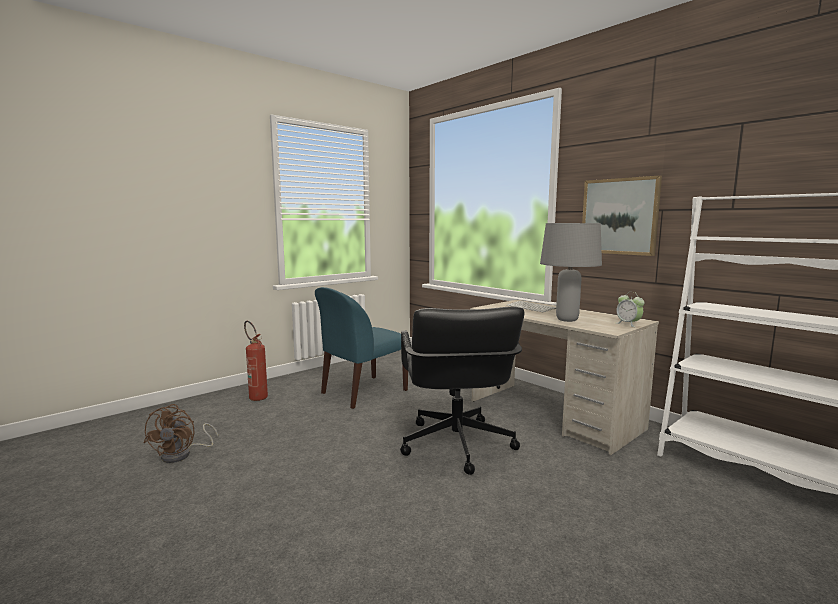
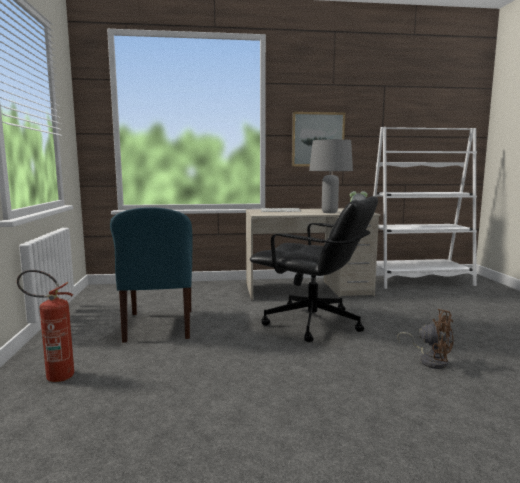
camera: 55 degrees left, 0 degrees up
(182, 454) = (148, 454): brown fan -> brown fan (430, 360)

